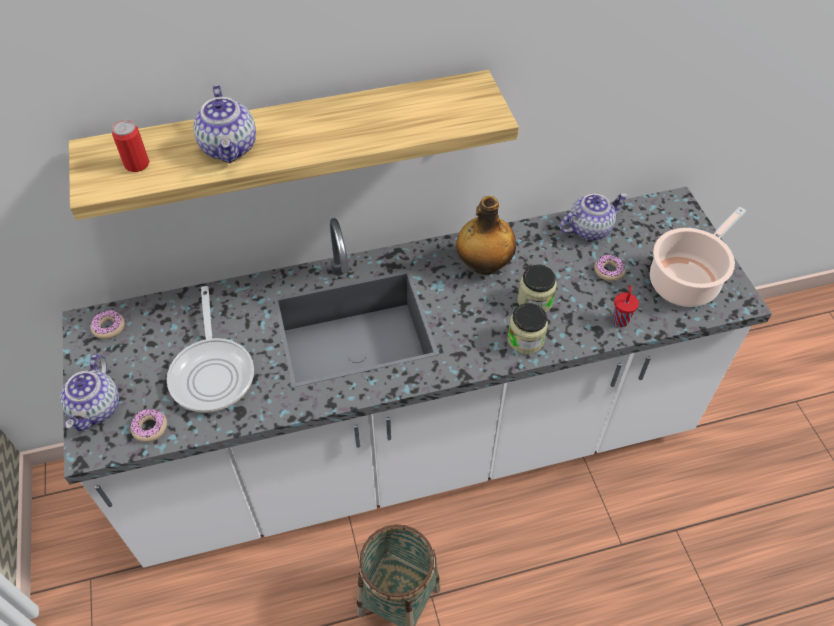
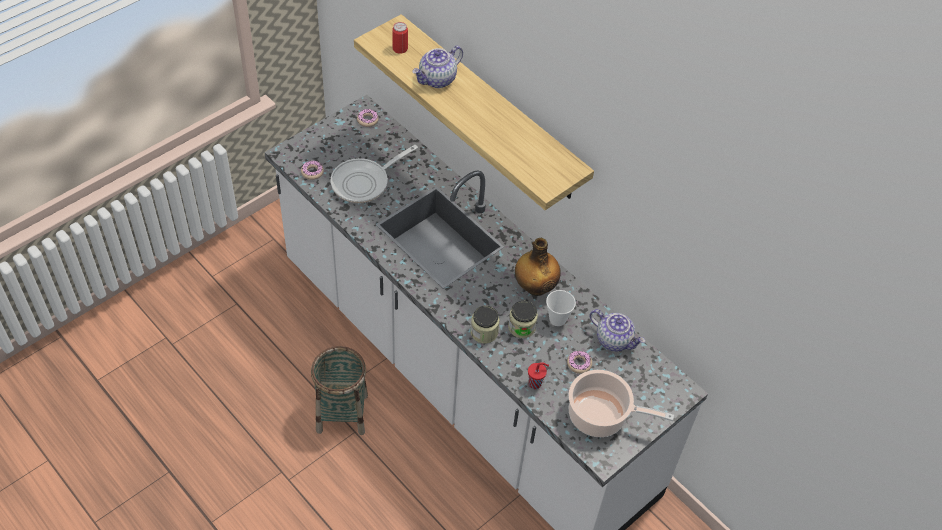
camera: 60 degrees right, 0 degrees up
(97, 408) = (312, 143): teapot -> none
(539, 264) = (557, 319): none -> cup

